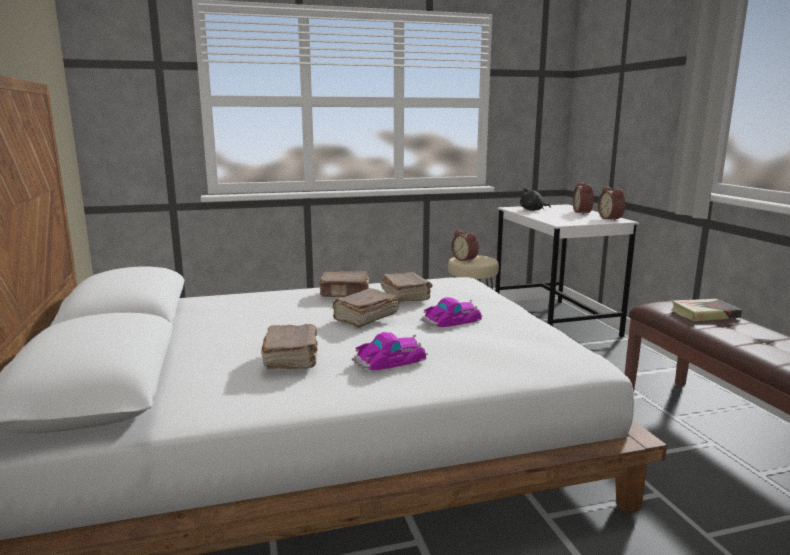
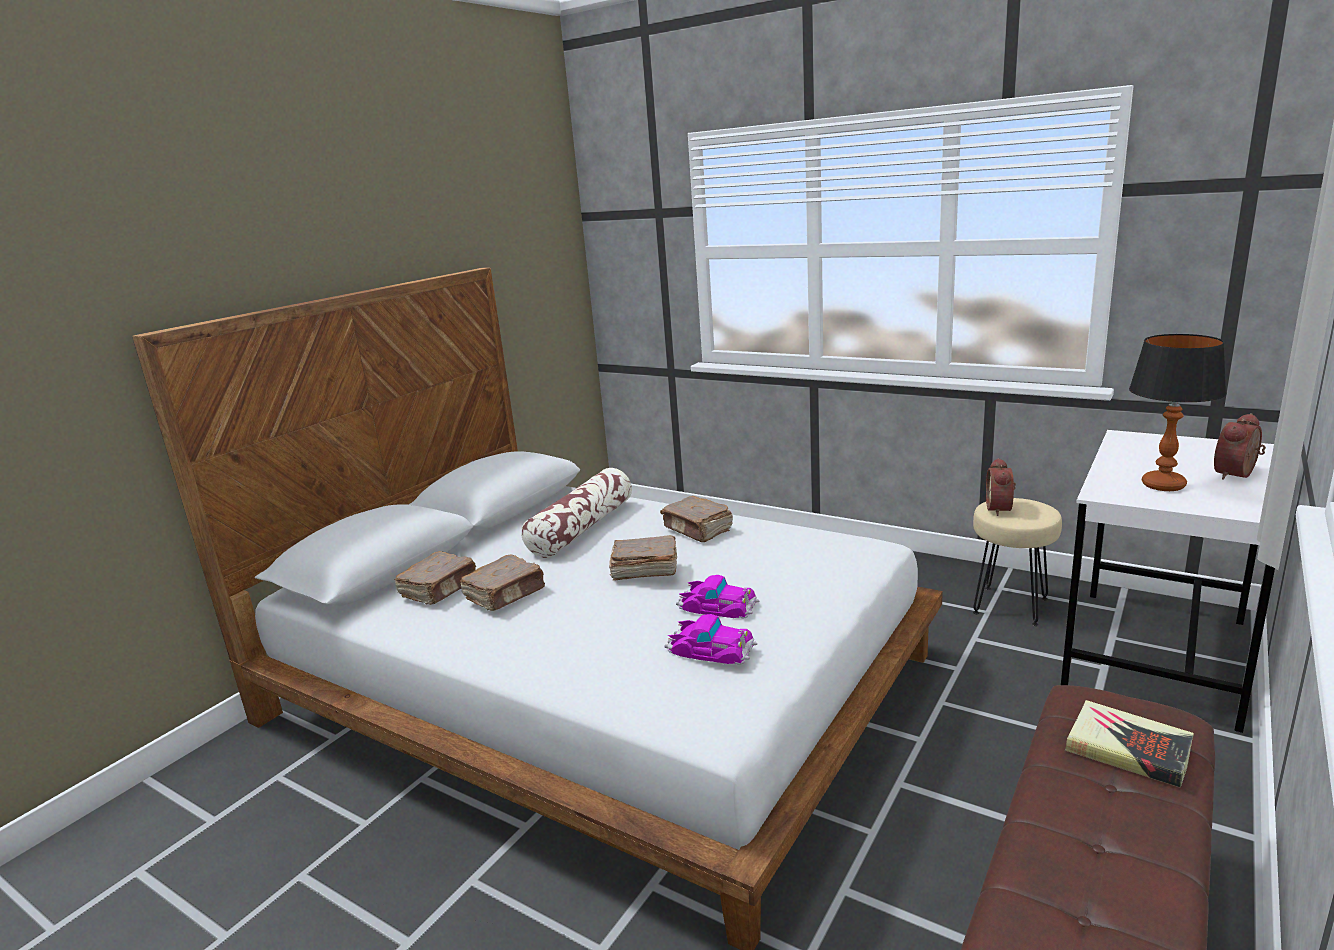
camera: 50 degrees right, 5 degrees up
(250, 314) = (582, 528): none -> pillow
(390, 359) = (558, 630): toy car -> toy car (711, 648)
(405, 296) = (745, 553): brown book -> brown book (440, 589)
(533, 210) = (1150, 449): black plush toy -> none
(571, 218) = (1163, 485): none -> table lamp
(611, 219) = (1247, 504): alarm clock -> none

